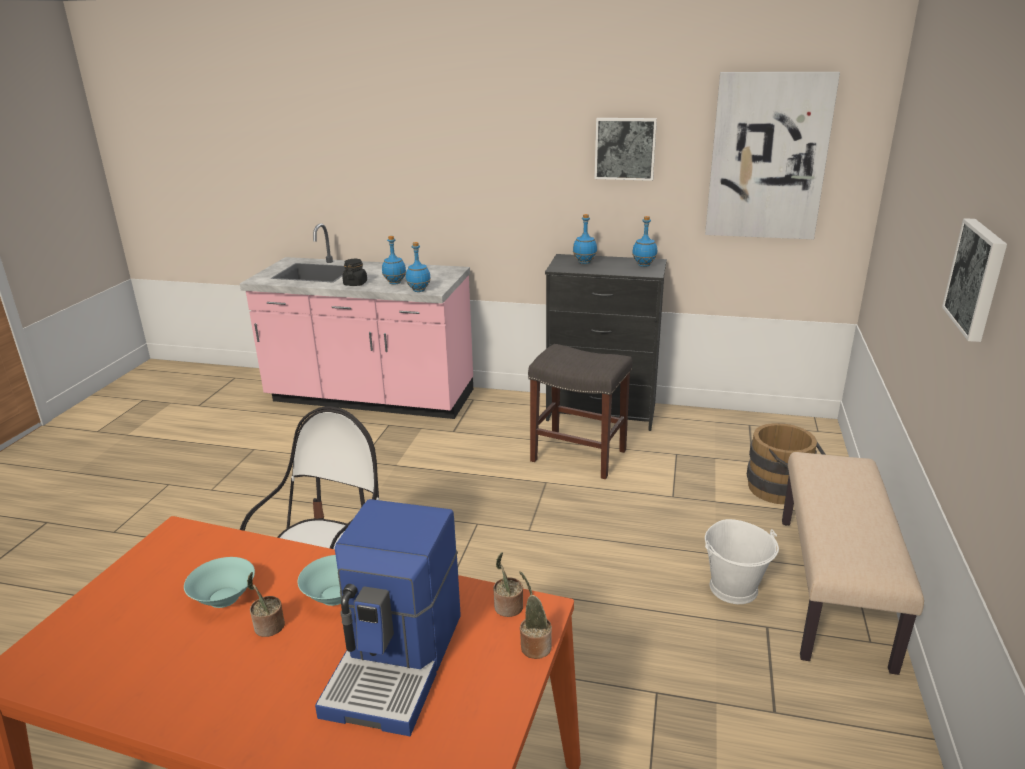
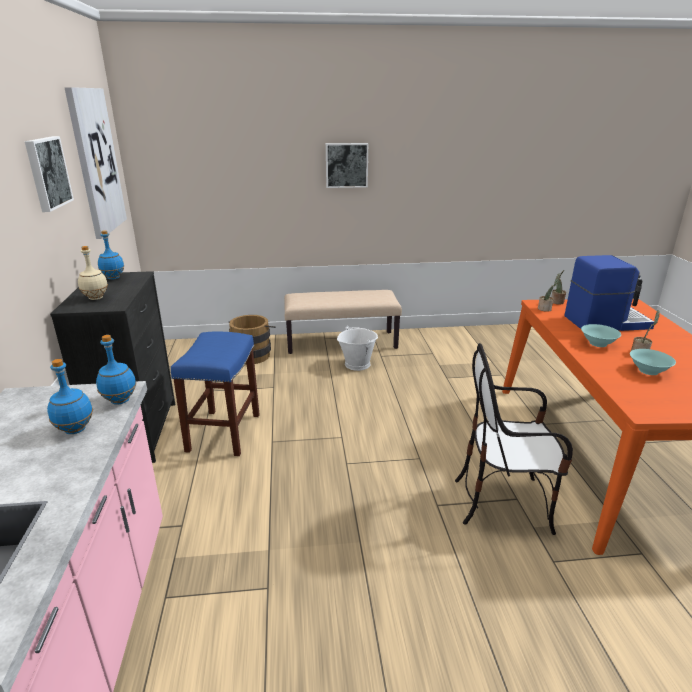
camera: 110 degrees left, 0 degrees up
(355, 283) = (67, 469): black jar -> none
(580, 455) = (223, 432): grey stool -> blue stool
(584, 262) = (95, 298): blue bottle -> beige bottle

